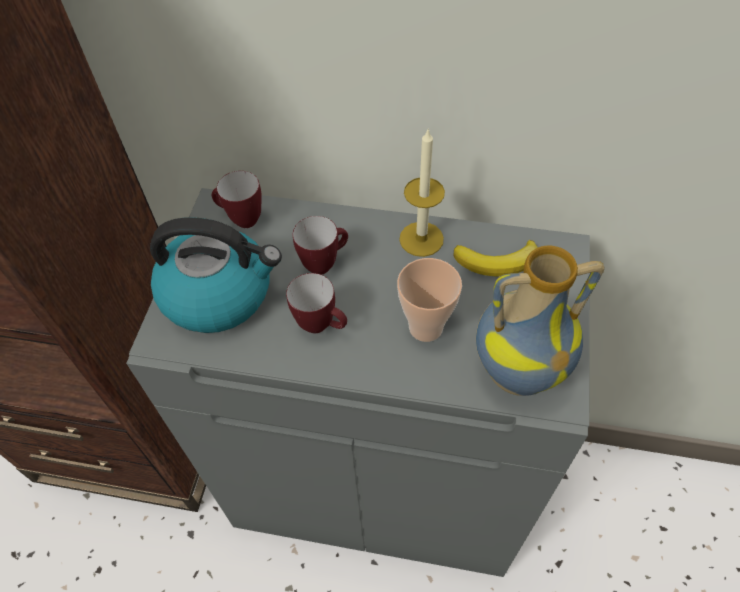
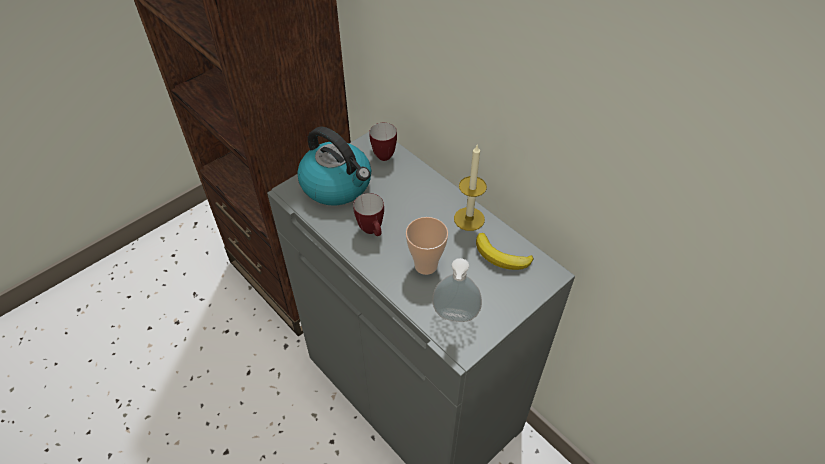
camera: 35 degrees right, 5 degrees down
(324, 263) = (404, 201): mug -> none
(517, 369) = (455, 318): vase -> soap dispenser

